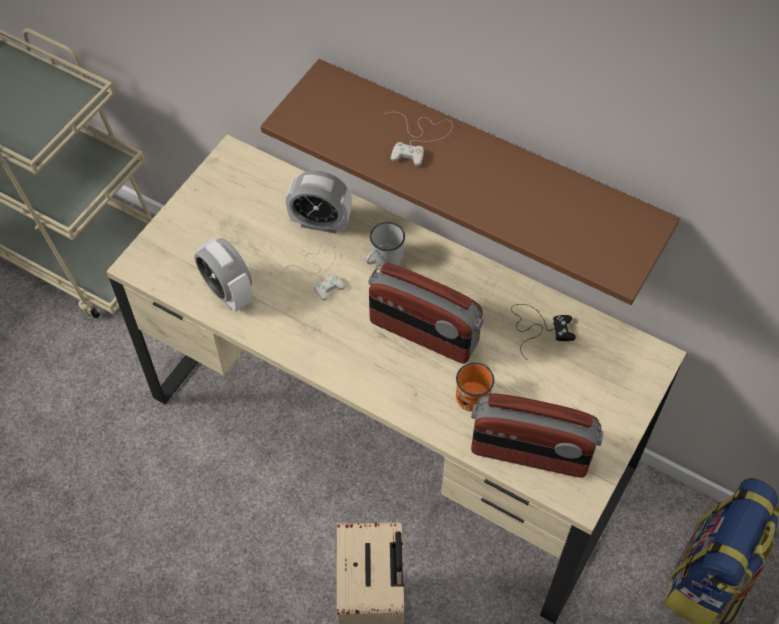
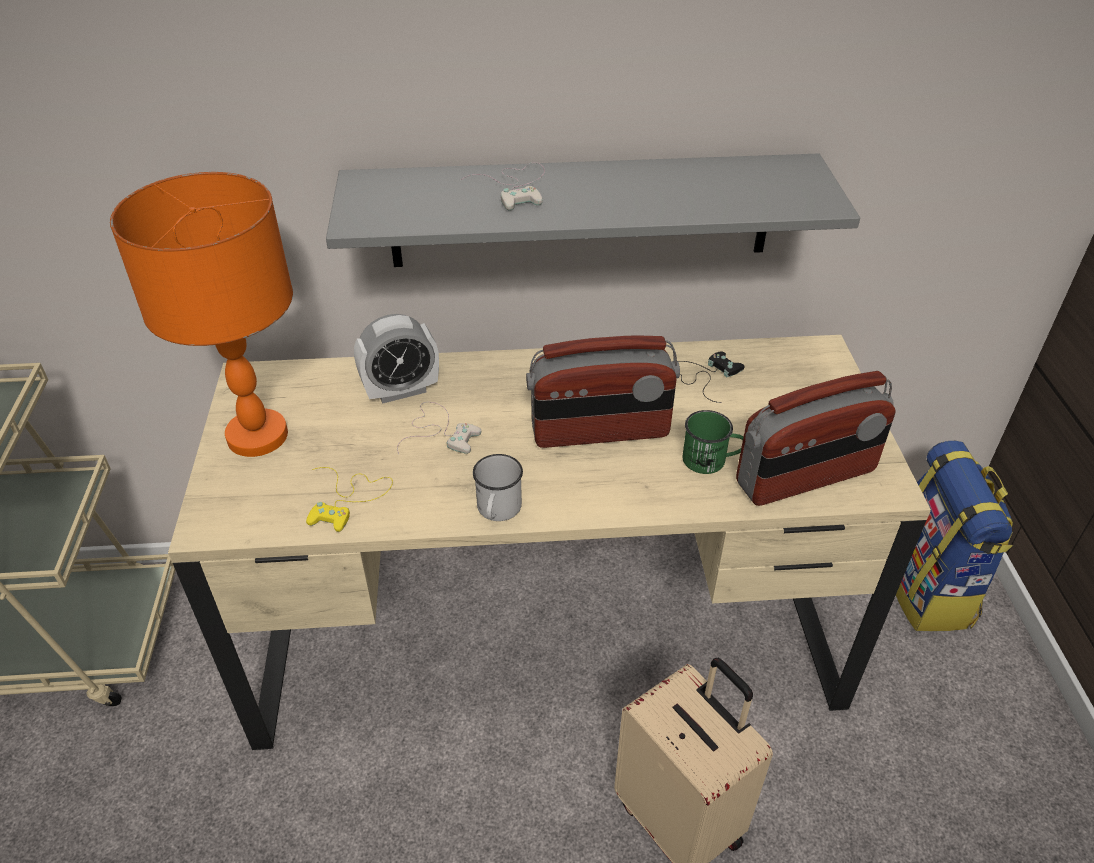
camera: 35 degrees left, 15 degrees down
(207, 211) = (257, 437): none -> orange table lamp
(228, 292) = (349, 498): alarm clock -> yellow game controller
(383, 259) = (497, 391): white mug -> white mug (497, 511)
(477, 401) = (711, 460): orange mug -> green mug
(487, 164) = (581, 211): brown shelf -> grey shelf

